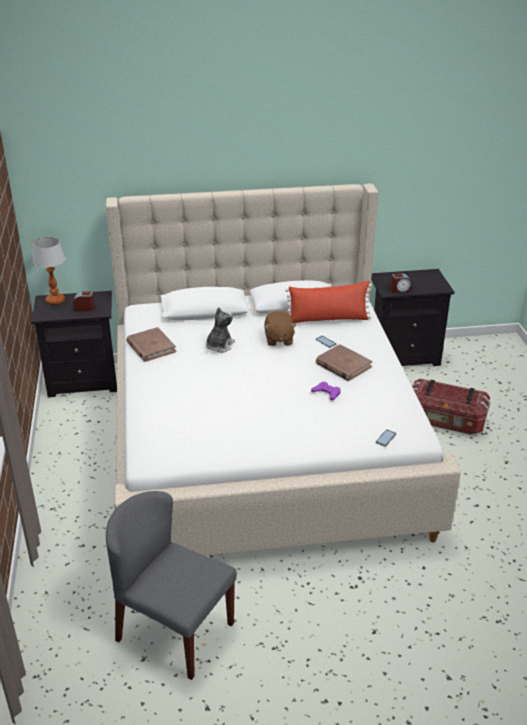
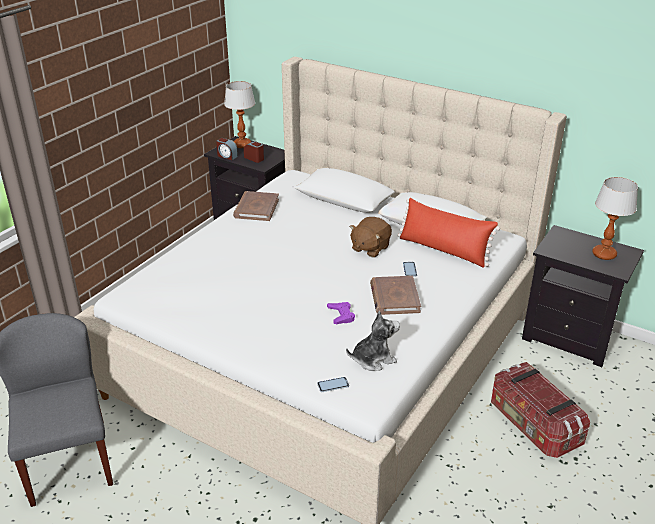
camera: 40 degrees right, 0 degrees up
(219, 346) = (310, 231): plush toy -> plush toy (373, 359)
(400, 290) = (564, 253): alarm clock -> alarm clock (227, 156)
(422, 281) = (603, 254): none -> table lamp

